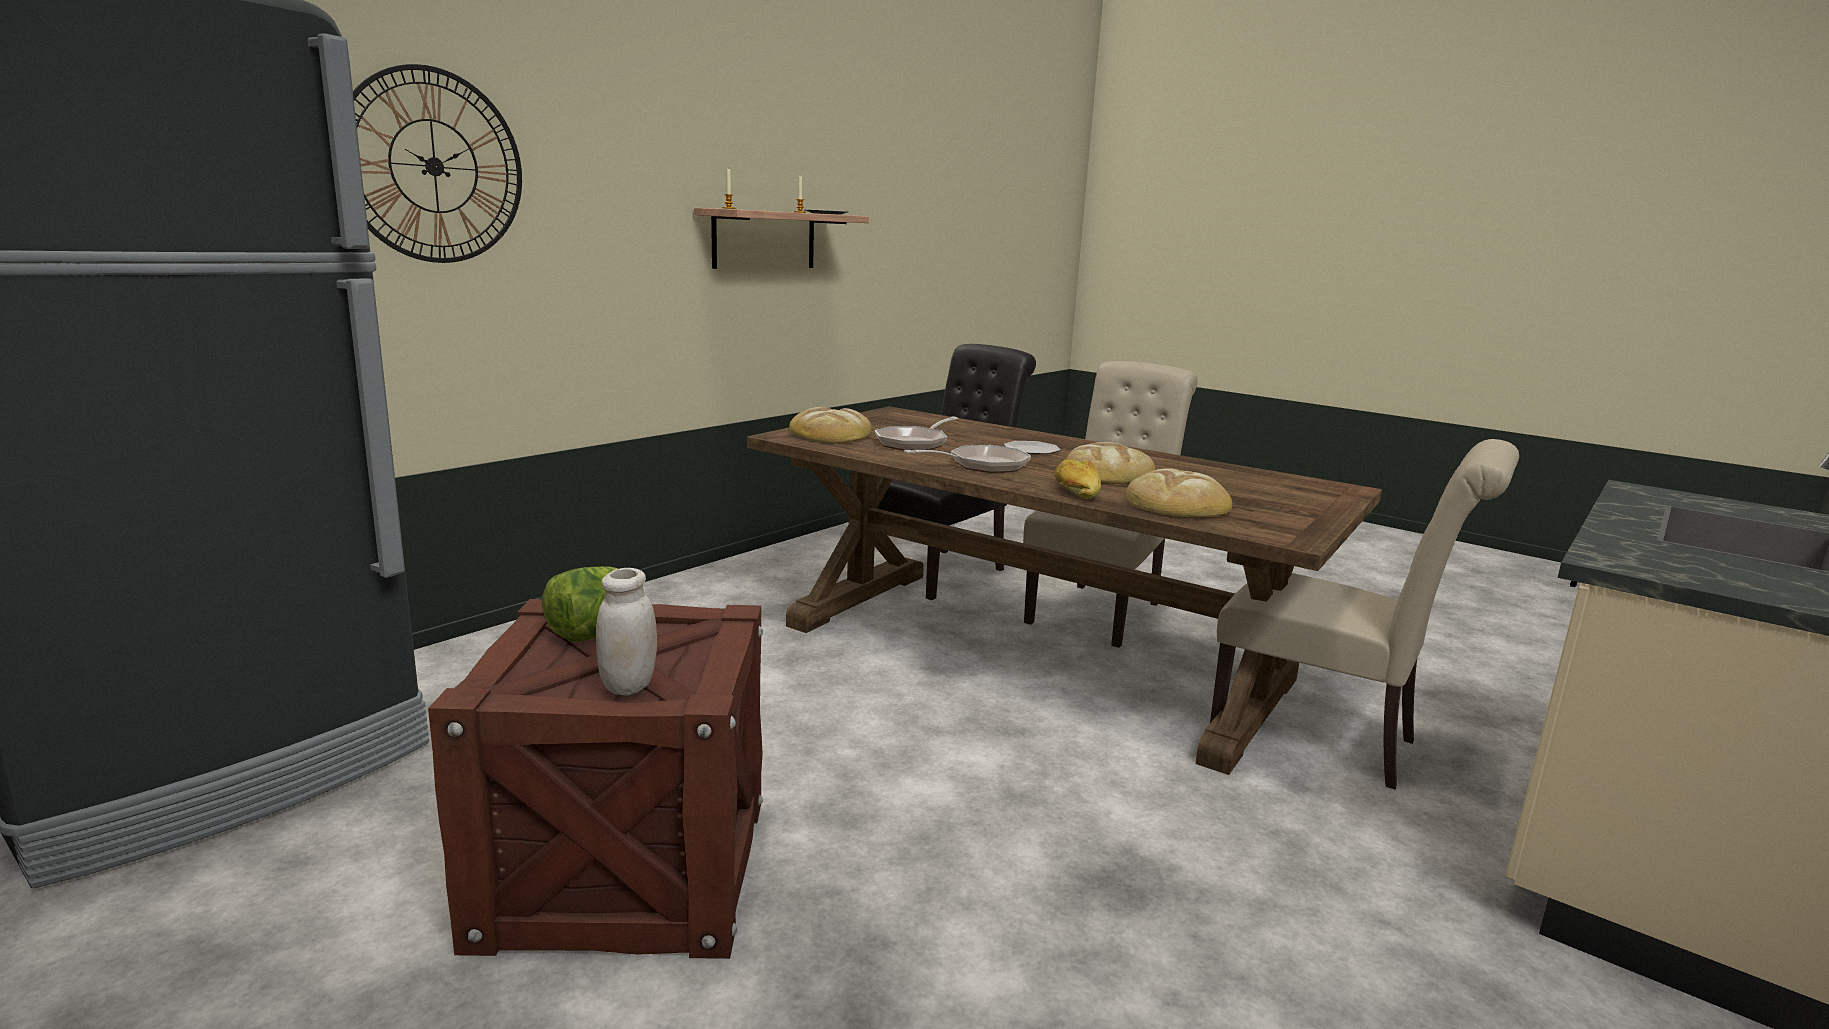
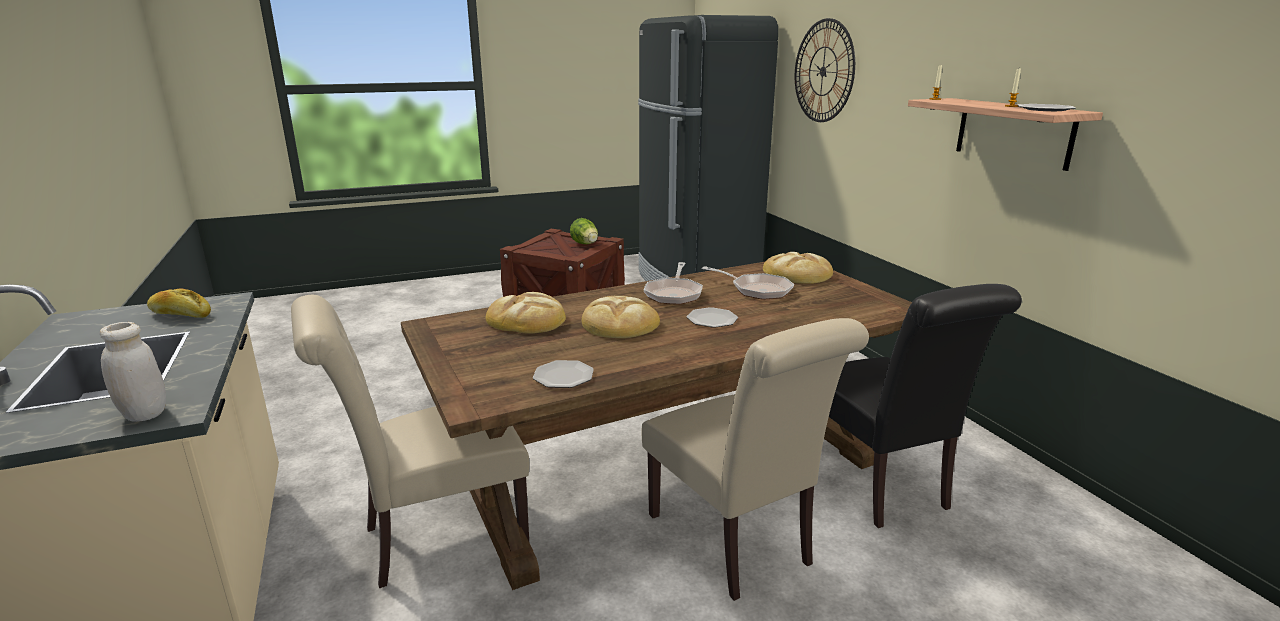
camera: 120 degrees right, 5 degrees up
(629, 686) = (538, 244): white jar -> white jar (144, 414)
(914, 443) = (757, 290): frying pan -> frying pan turned 150 degrees clockwise
(1075, 492) = (585, 301): bread -> bread (181, 314)
(1245, 474) = (563, 377): none -> plate

